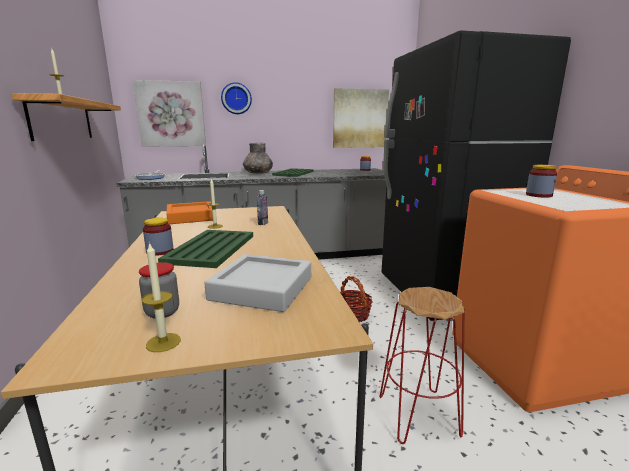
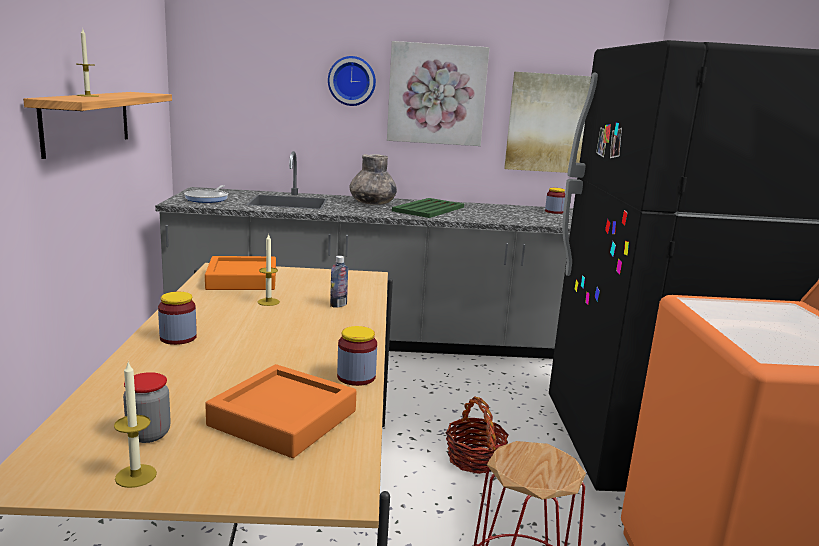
camera: 10 degrees right, 0 degrees up
(171, 114) = (250, 100): picture -> picture (436, 94)
(210, 249) = (245, 343): green tray -> none
(262, 288) = (283, 418): grey tray -> orange tray
(538, 195) = (759, 321): jar -> jar (356, 377)

